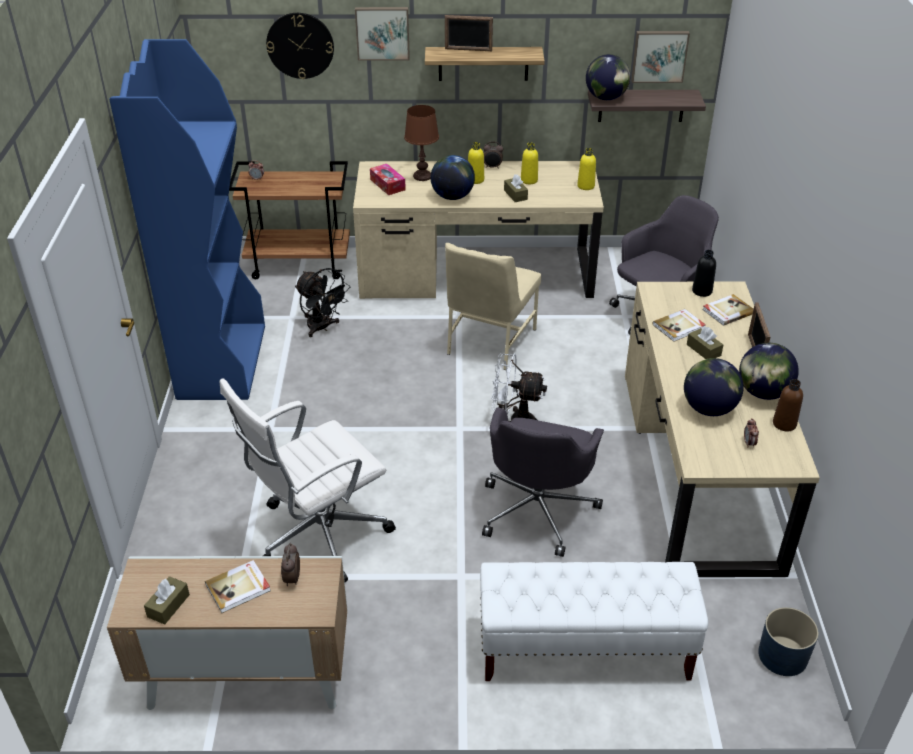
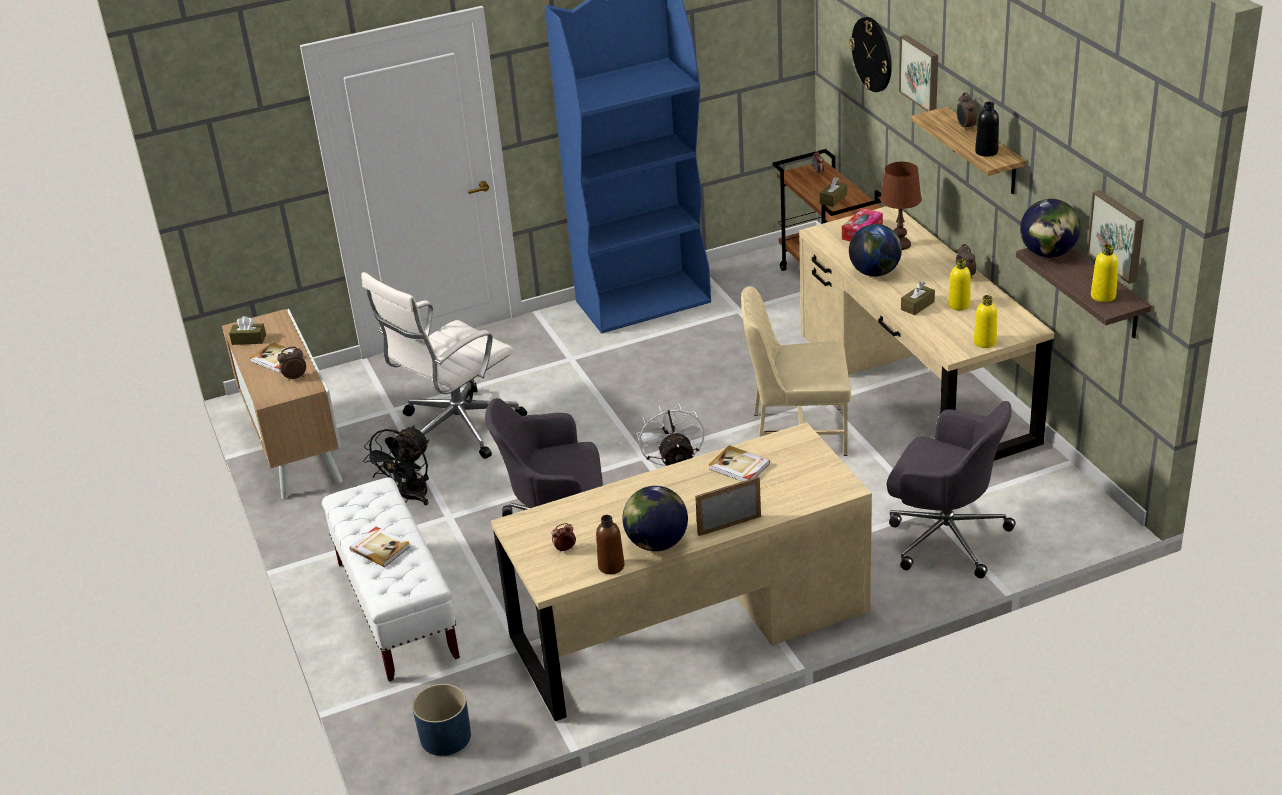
camera: 70 degrees right, 5 degrees down
(318, 535) = (456, 428): white office chair -> white office chair turned 75 degrees counterclockwise
(322, 328) = (736, 332): black fan -> black fan (410, 497)
(468, 50) = (965, 127): picture frame -> alarm clock
(475, 180) = (925, 275): yellow bottle -> yellow bottle (1103, 296)
(702, 291) = (823, 467): black bottle -> black bottle (986, 152)
(703, 350) = (707, 491): brown tissue box -> brown tissue box (833, 199)
(709, 408) = (606, 514): globe -> none
(727, 311) = (795, 492): book -> book (380, 548)

